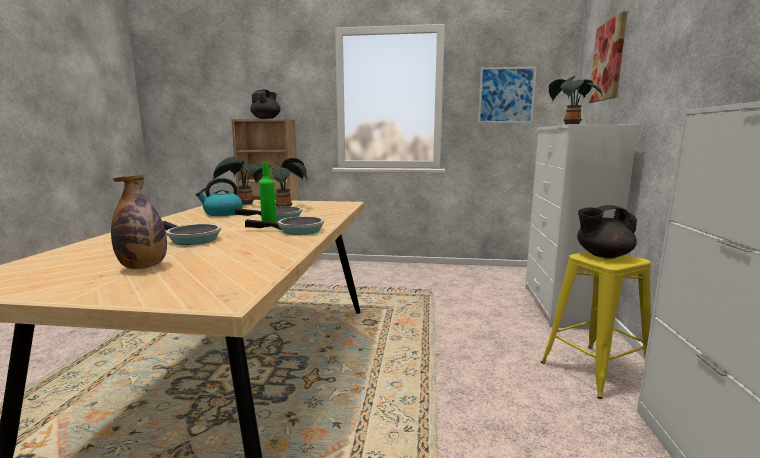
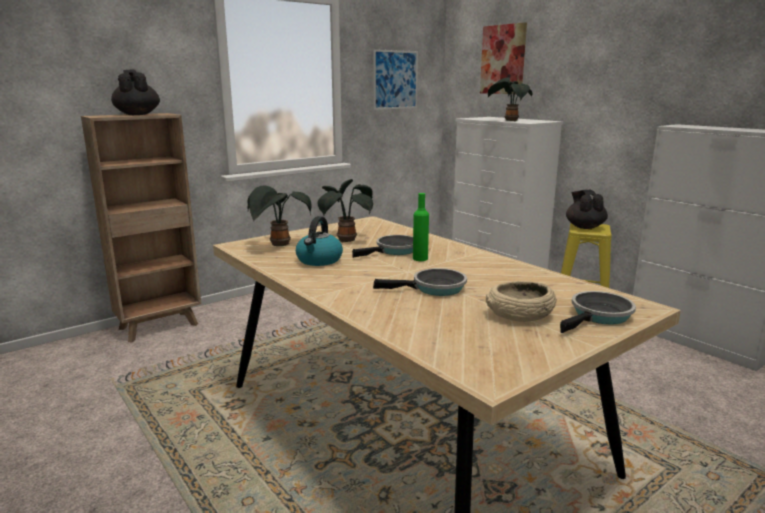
camera: 45 degrees left, 5 degrees up
(144, 267) = (520, 315): bottle -> beige bowl
(296, 230) = (464, 257): frying pan -> frying pan (599, 316)
(602, 255) = (584, 227): black teapot -> black teapot turned 135 degrees clockwise

